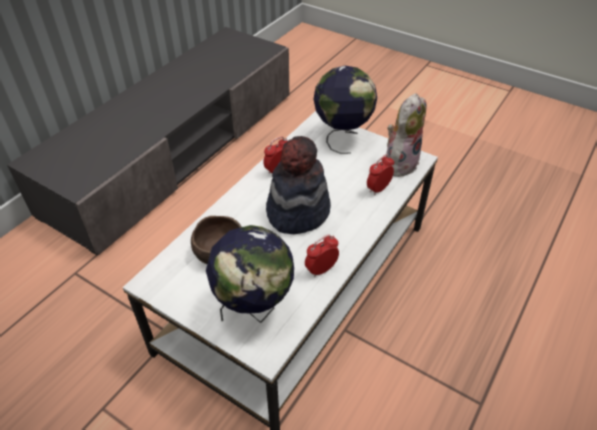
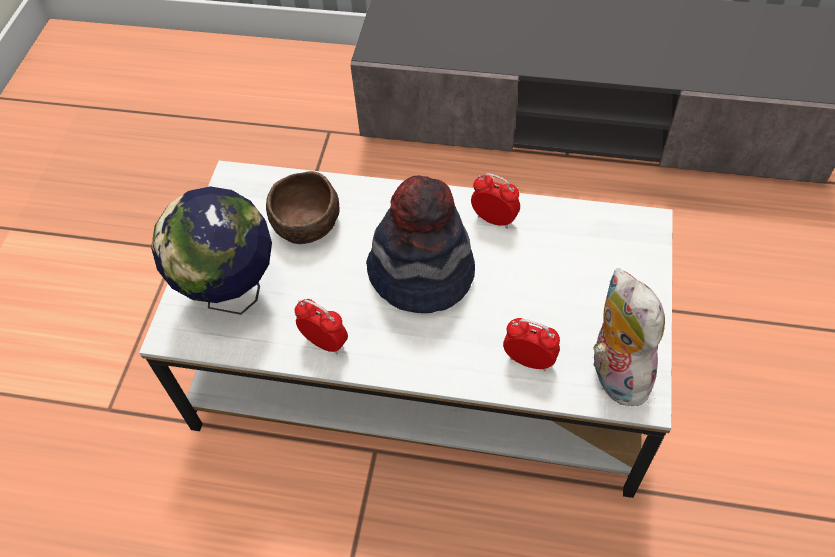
camera: 70 degrees right, 10 degrees up
(342, 137) = (626, 270): globe -> none
(400, 163) = (614, 372): plush toy -> plush toy turned 120 degrees counterclockwise

